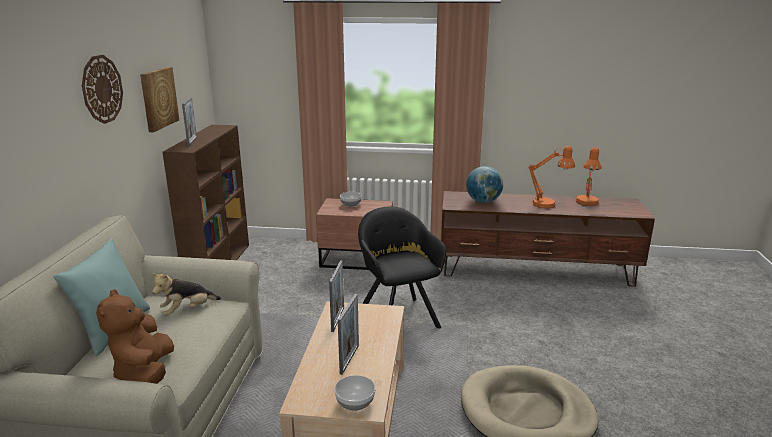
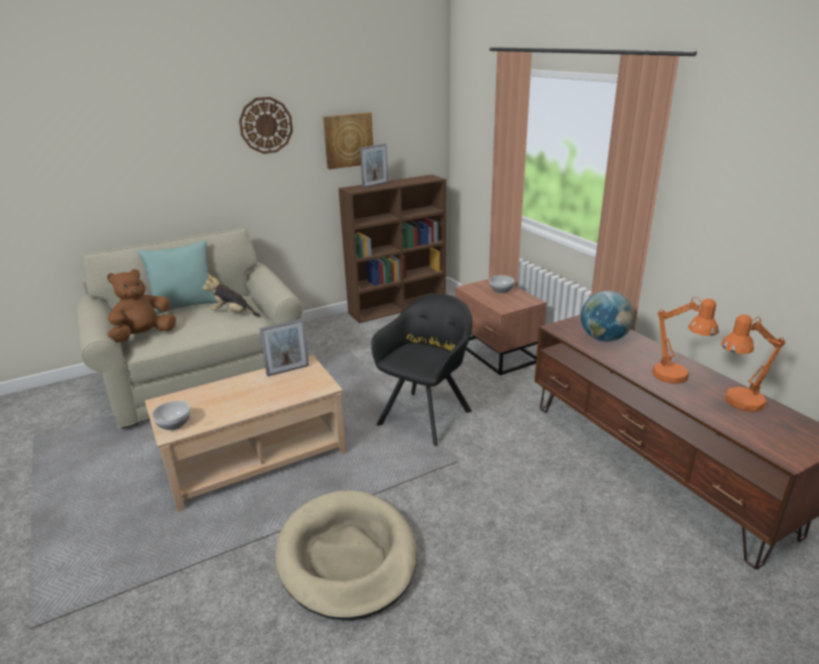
camera: 55 degrees right, 5 degrees up
(349, 359) = (232, 398): picture frame -> none

